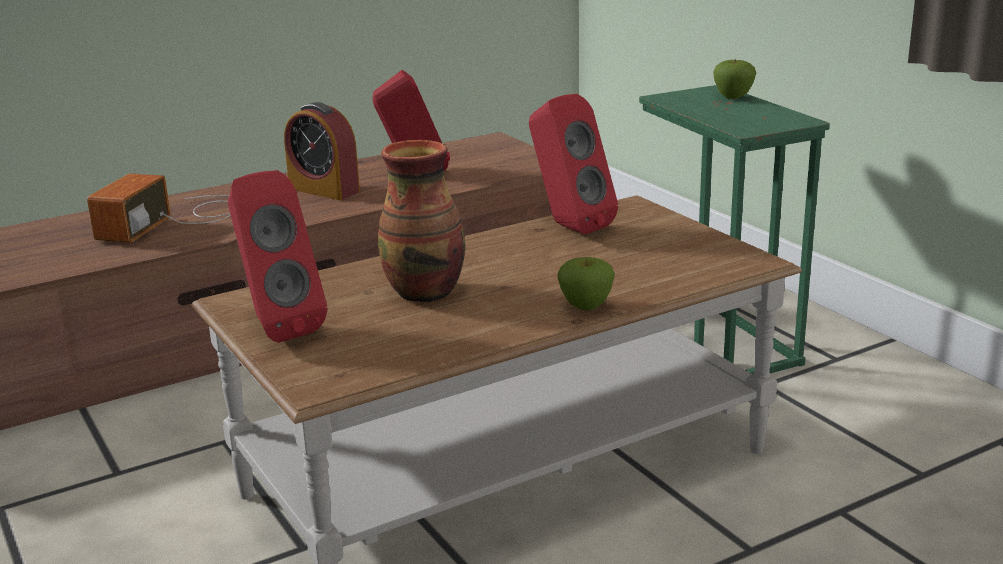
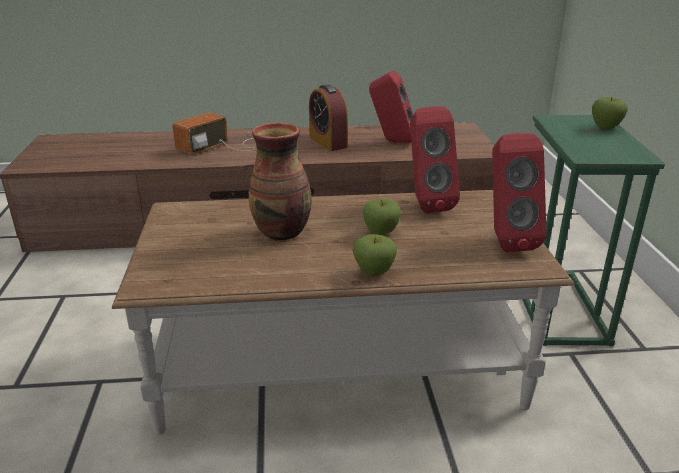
camera: 25 degrees right, 5 degrees up
(276, 328) = (171, 235): red speaker -> red speaker (505, 240)
(548, 266) = (380, 232): none -> apple

